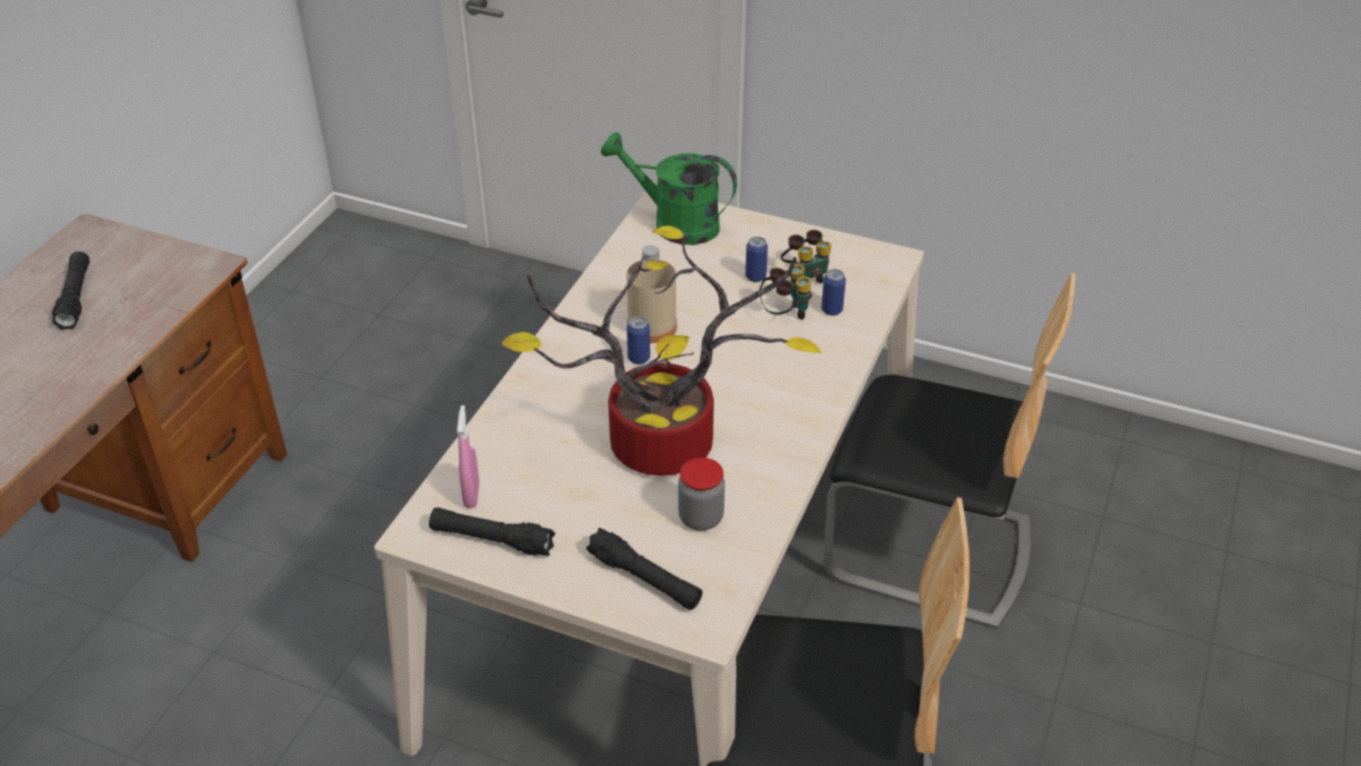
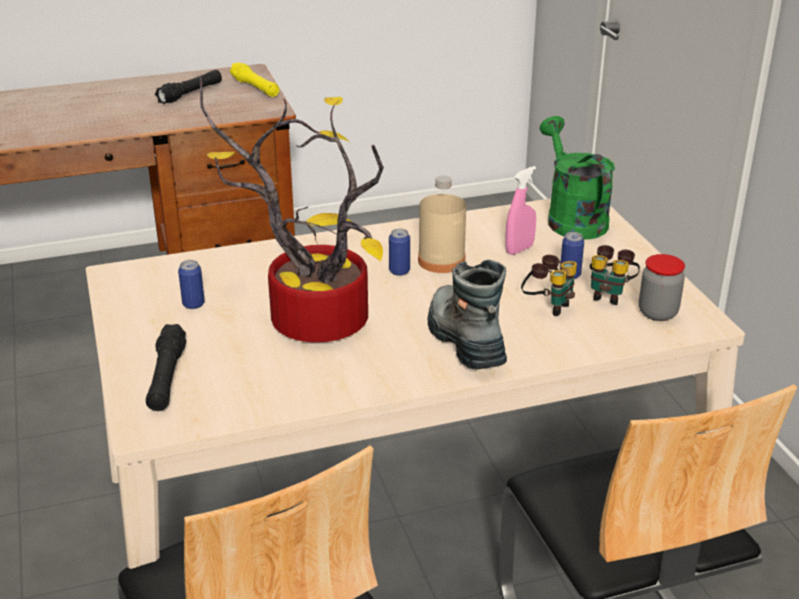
camera: 50 degrees right, 10 degrees down
(138, 249) = (255, 88): none -> yellow flashlight
(471, 495) = (174, 275): pink spray bottle -> pink spray bottle (519, 249)
(492, 540) = (138, 302): black flashlight -> none
(701, 518) = (260, 372): jar -> jar (657, 313)
(782, 383) = (465, 340): none -> boot
(831, 310) = (589, 324): can -> can (193, 304)

